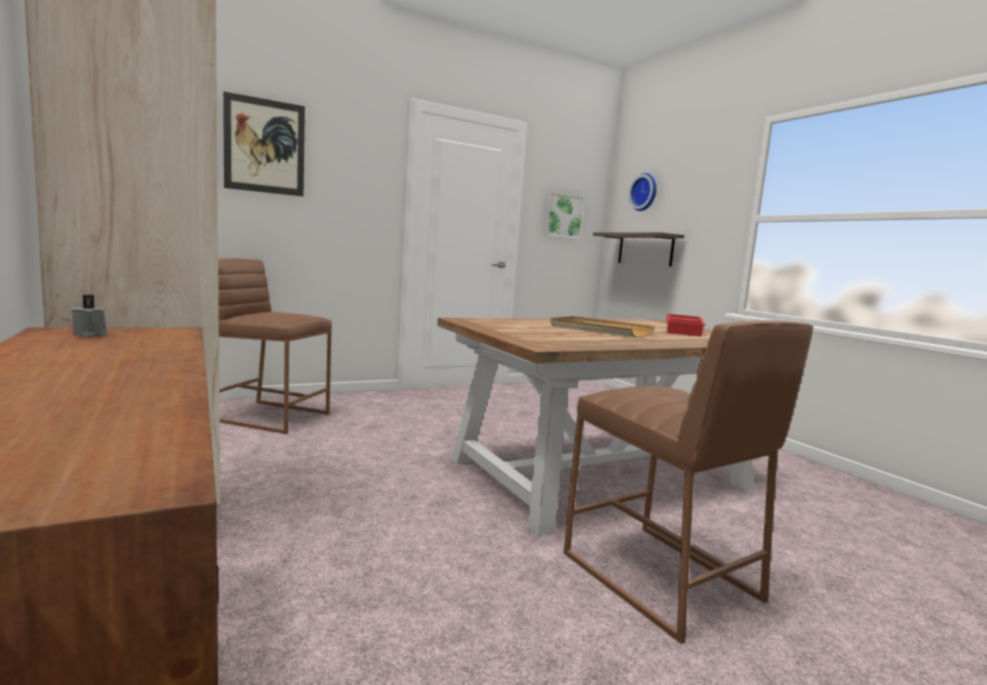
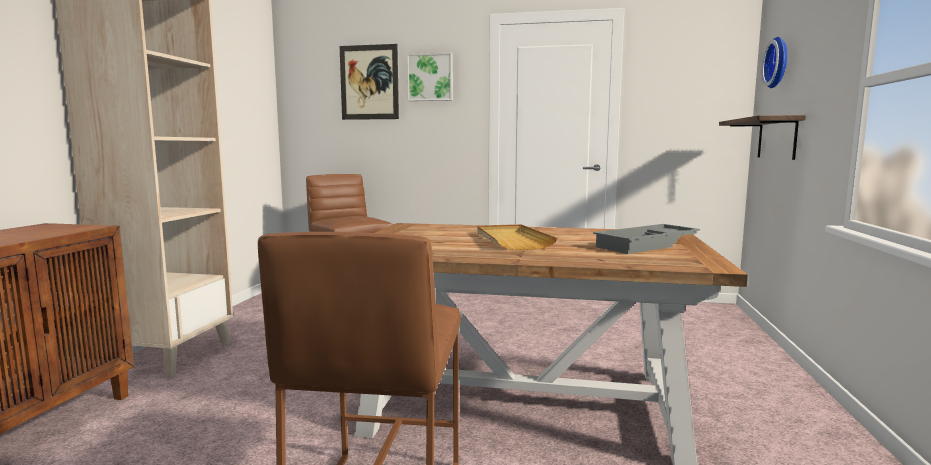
camera: 40 degrees right, 0 degrees up
(91, 334) = (45, 228): grey candle -> none
(562, 216) = (681, 106): picture -> picture (430, 77)
(684, 330) = (647, 245): red tray -> grey tray

